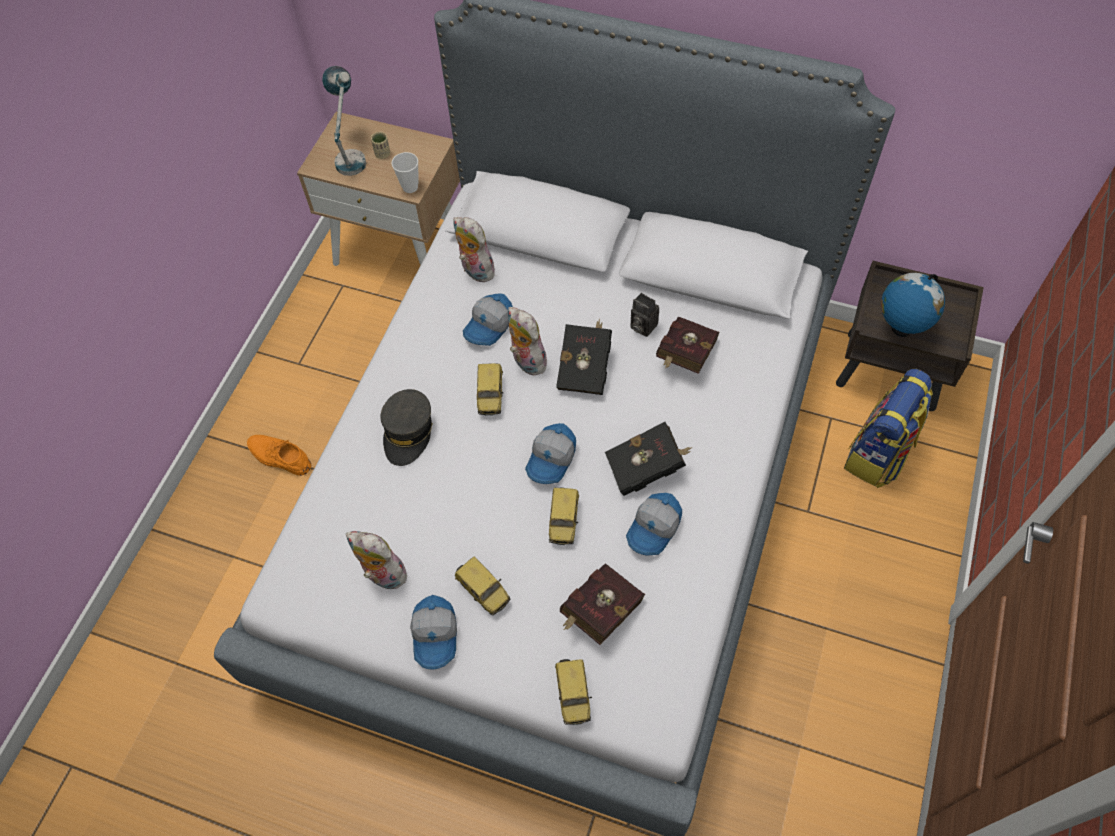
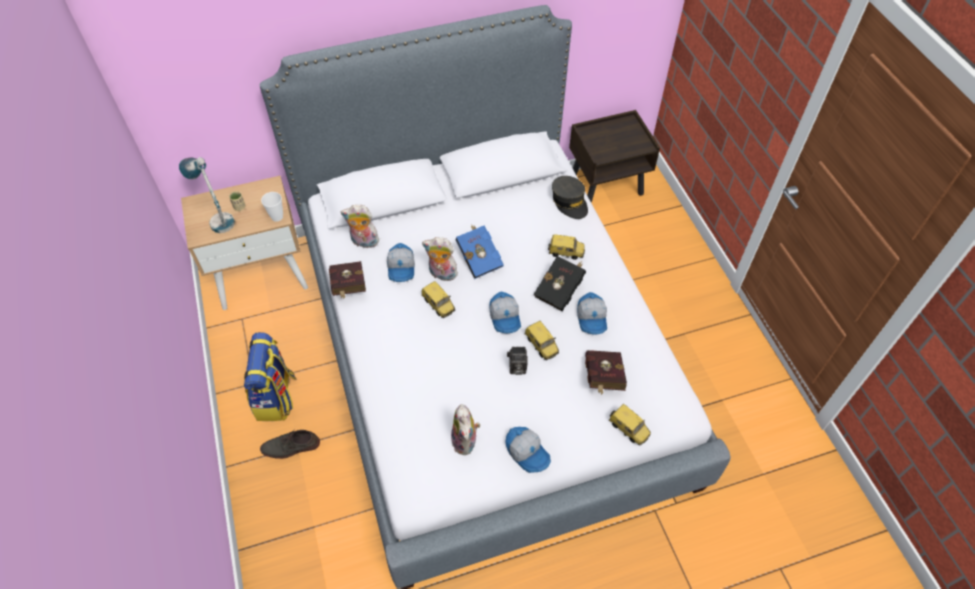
camera: 40 degrees left, 5 degrees down
(279, 457) = (290, 447): orange shoe -> grey shoe
(382, 575) = (466, 442): plush toy -> plush toy turned 90 degrees counterclockwise
(408, 432) = (407, 355): grey cap -> grey cap (569, 202)
(484, 590) = (532, 410): toy car -> toy car (566, 252)
(585, 367) = (479, 258): black book -> blue book
(641, 326) = (490, 219): camera -> camera (516, 368)
(684, 357) = (527, 222): red book -> red book (348, 288)
(878, 454) = (635, 231): backpack -> backpack (276, 397)
(900, 329) = (614, 151): globe -> none

